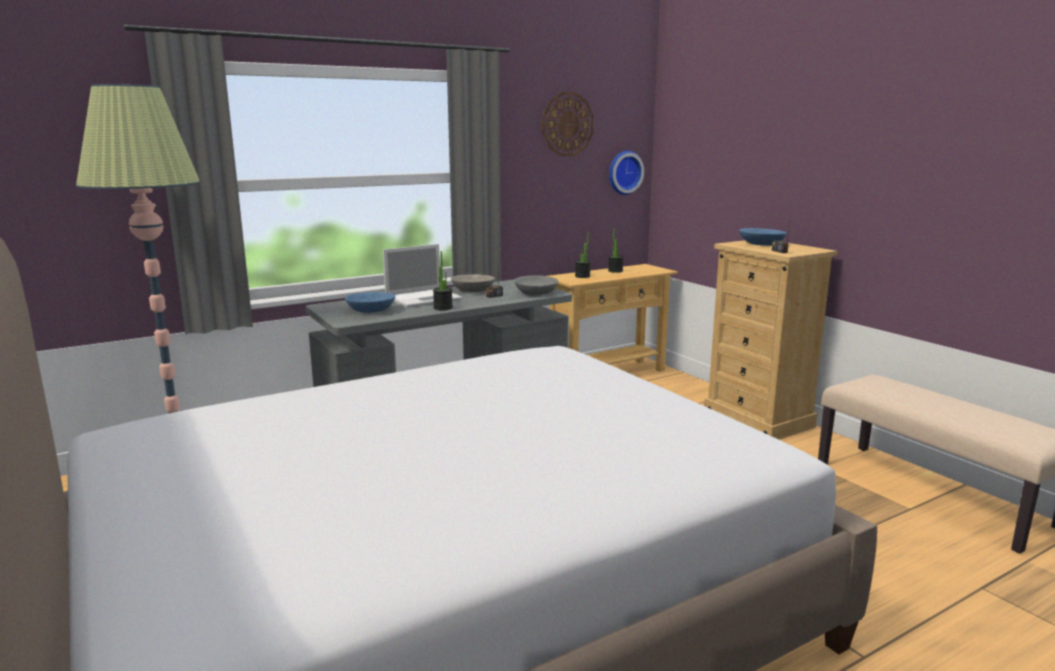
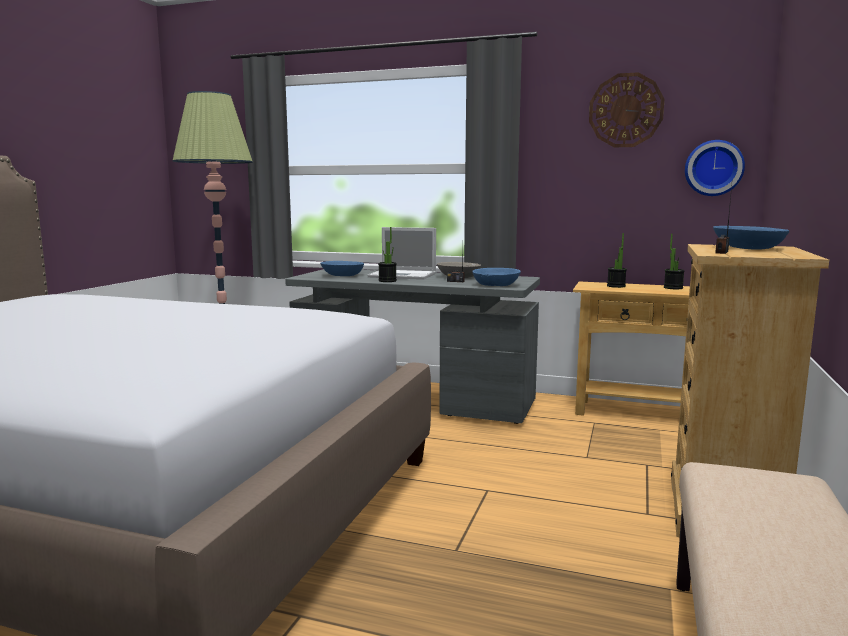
camera: 50 degrees right, 5 degrees down
(536, 293) = (496, 285): grey bowl -> blue bowl

